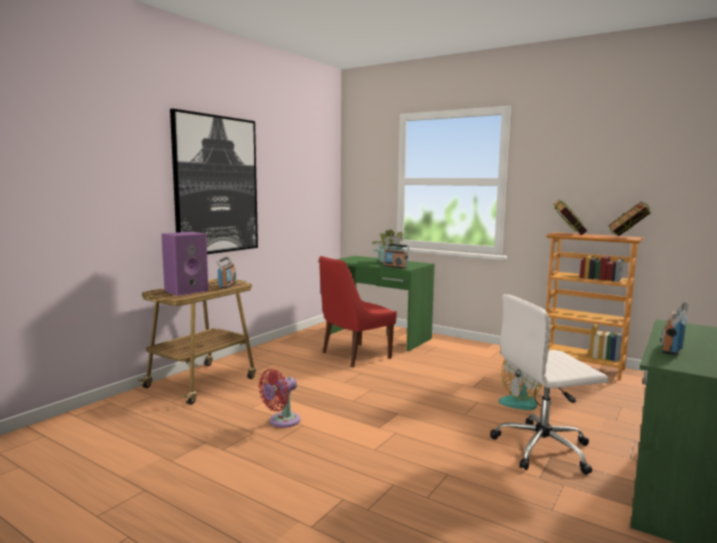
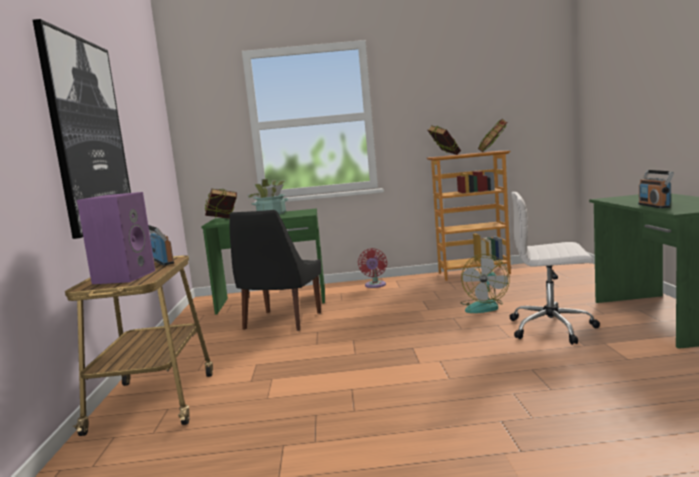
camera: 35 degrees left, 0 degrees up
(282, 421) = (324, 395): red fan -> red fan (375, 285)
(351, 259) = (222, 220): none -> book
(353, 356) = (281, 322): red chair -> black chair
(395, 267) = (293, 215): radio -> none
(544, 449) = (552, 328): white office chair -> white office chair turned 60 degrees clockwise

